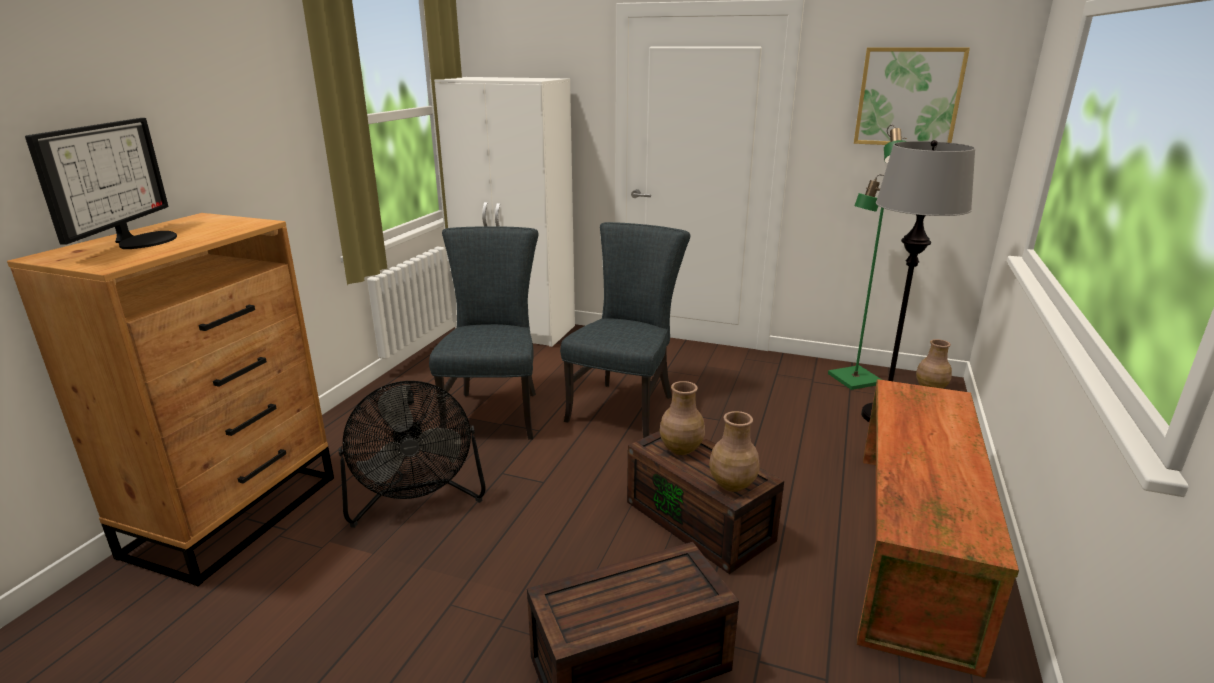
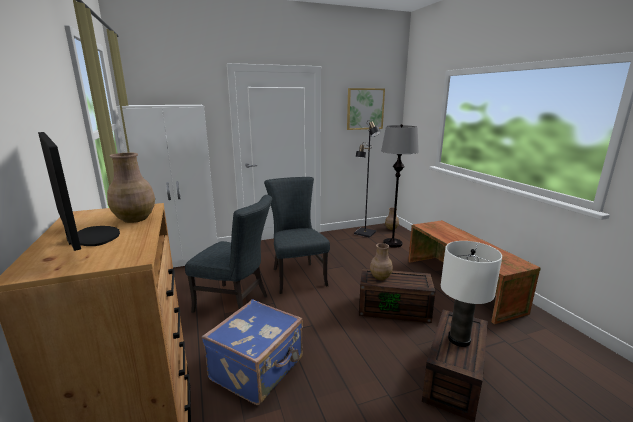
camera: 40 degrees left, 5 degrees down
(411, 499) = (258, 369): black fan -> blue suitcase
(494, 411) = (236, 304): grey chair -> grey chair turned 150 degrees clockwise
(630, 592) = (458, 339): none -> white table lamp
(733, 484) = (419, 282): brown vase -> brown vase (135, 219)
(855, 379) = (365, 233): green floor lamp -> black floor lamp

